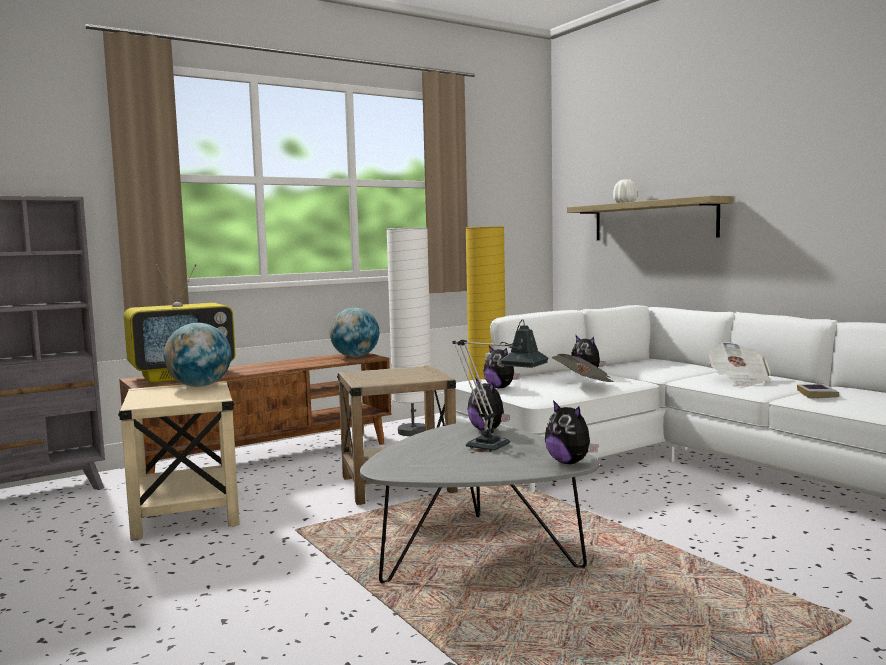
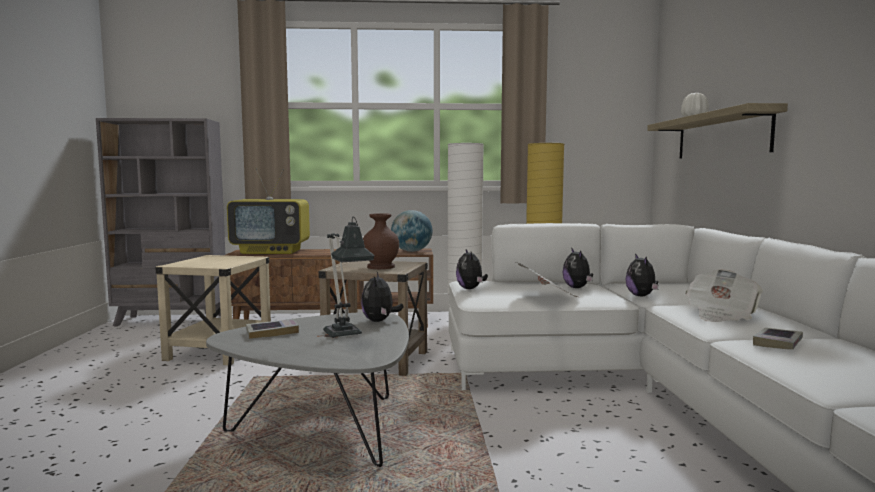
camera: 30 degrees right, 0 degrees up
(199, 386) = (242, 258): globe -> none
(405, 375) = (381, 267): none -> brown vase
(419, 458) = (272, 332): none -> book
(569, 462) = (360, 359): plush toy -> plush toy (641, 296)

